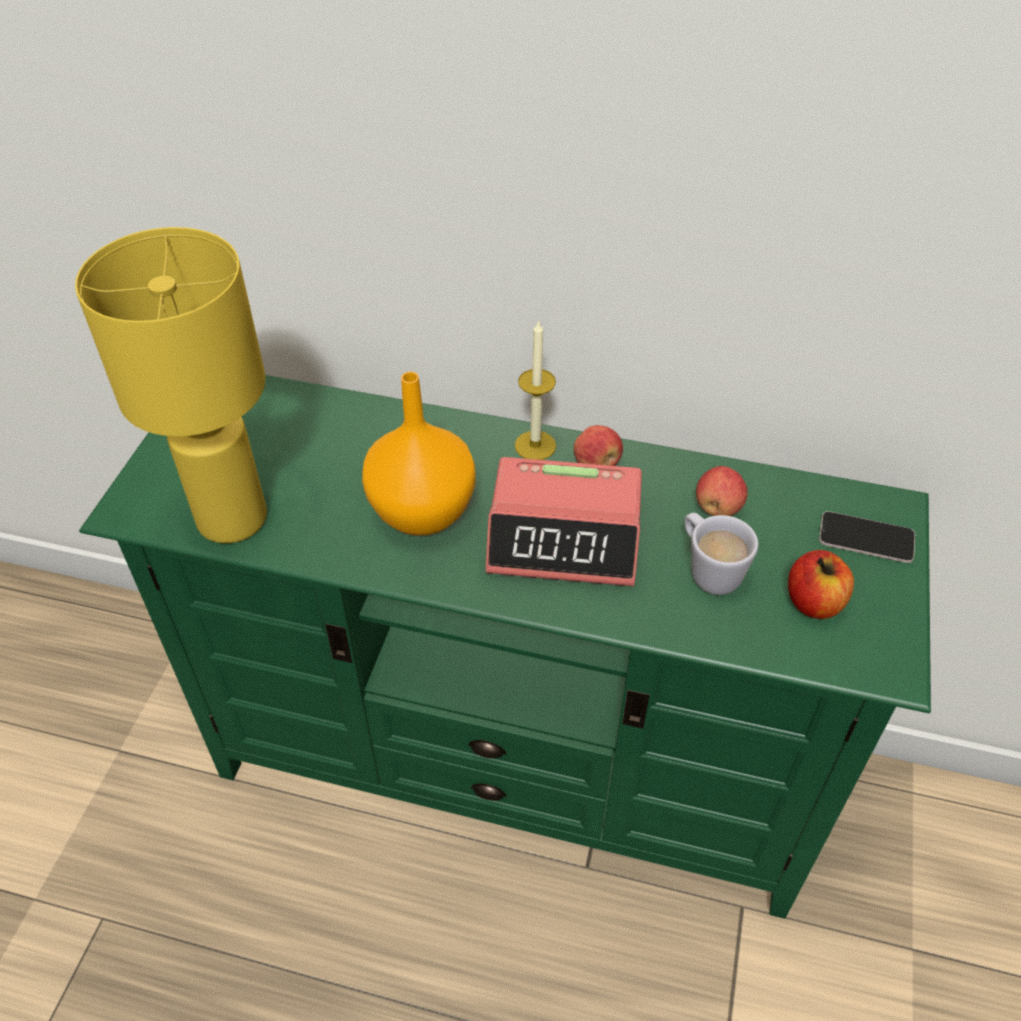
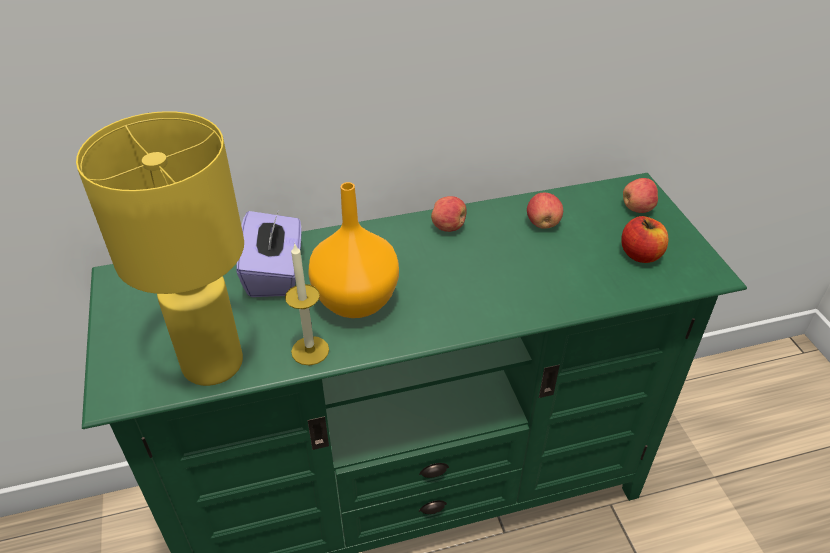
camera: 30 degrees left, 5 degrees down
(363, 443) = (275, 273): none -> purple tissue box
(535, 445) = (399, 230): candle -> candle (310, 350)
(565, 536) = (464, 277): alarm clock -> none
(708, 570) = (567, 261): white mug -> none
(866, 538) = (637, 208): phone -> apple

